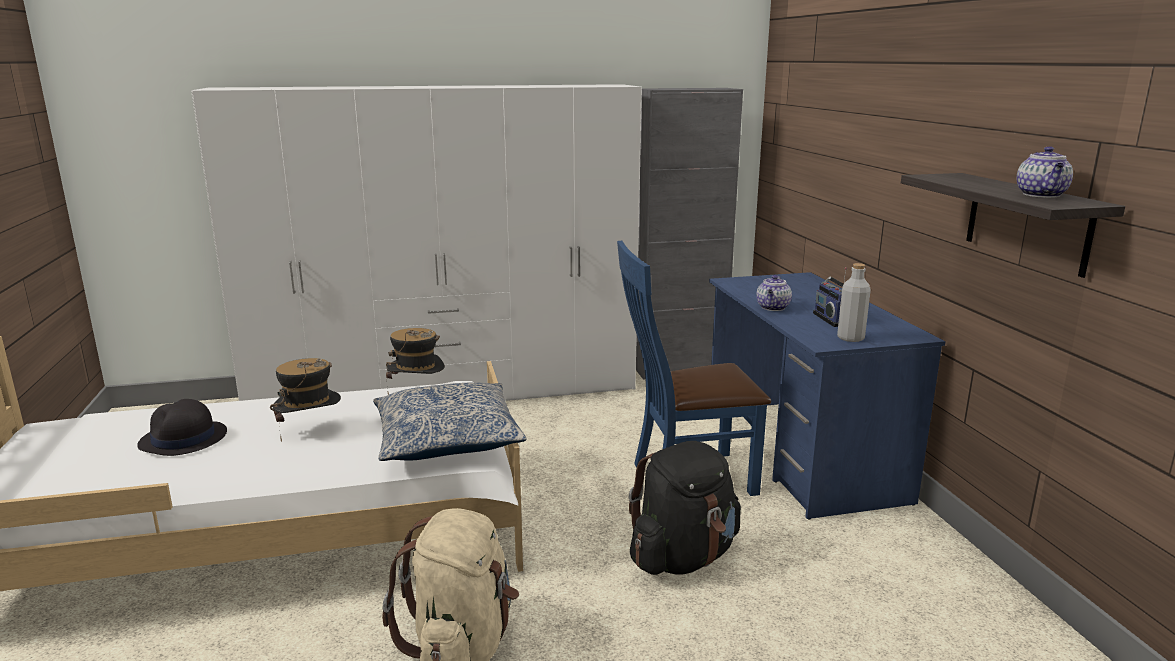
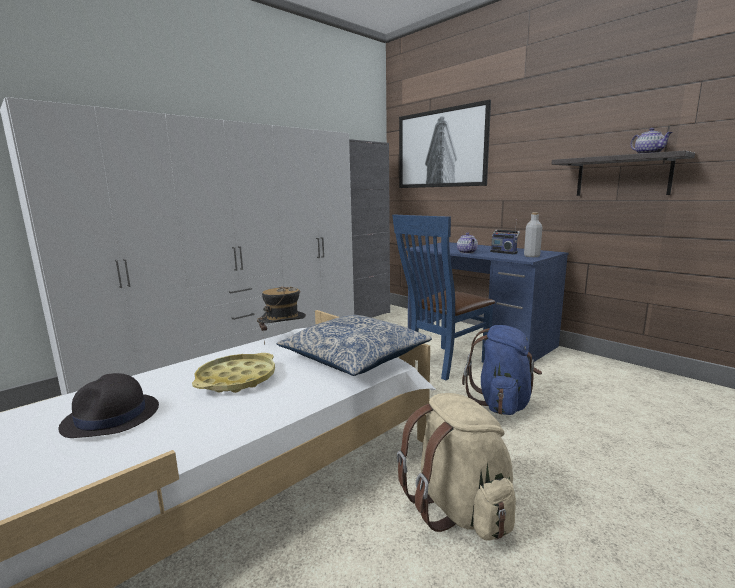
camera: 30 degrees left, 5 degrees down
(310, 431) = (236, 379): hat -> yellow tray
(683, 557) = (502, 403): black backpack -> blue backpack
(820, 107) = (440, 148): none -> picture

